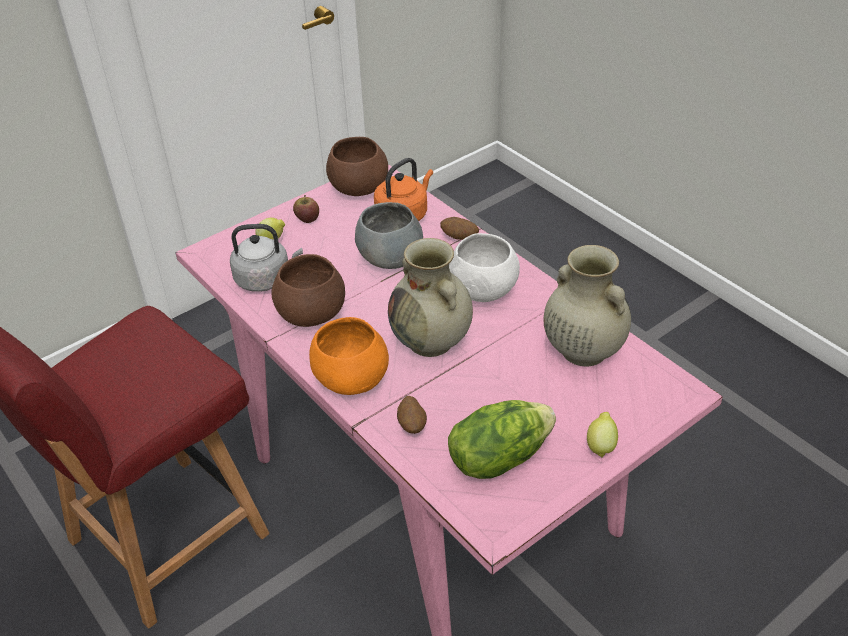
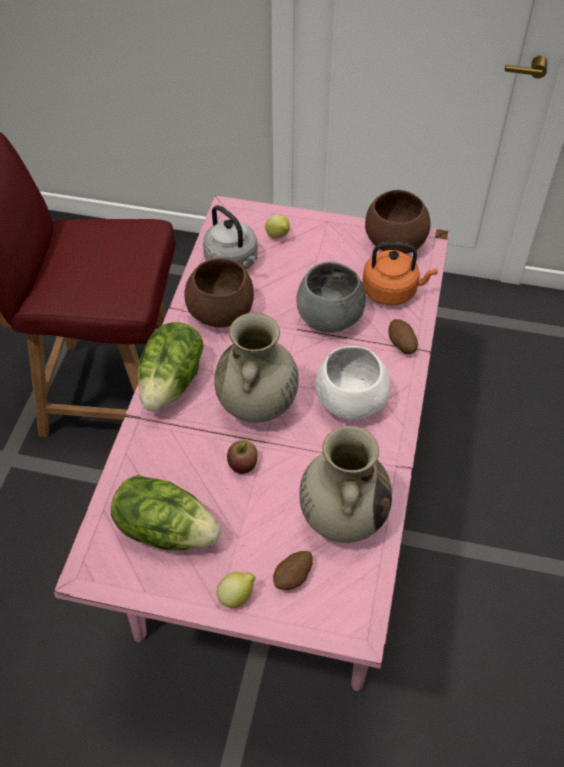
camera: 50 degrees right, 10 degrees up
(307, 219) = (325, 238): apple -> apple (243, 464)
(351, 379) = (173, 382): orange bowl -> lettuce
(412, 425) = (155, 451): potato -> potato (293, 577)

